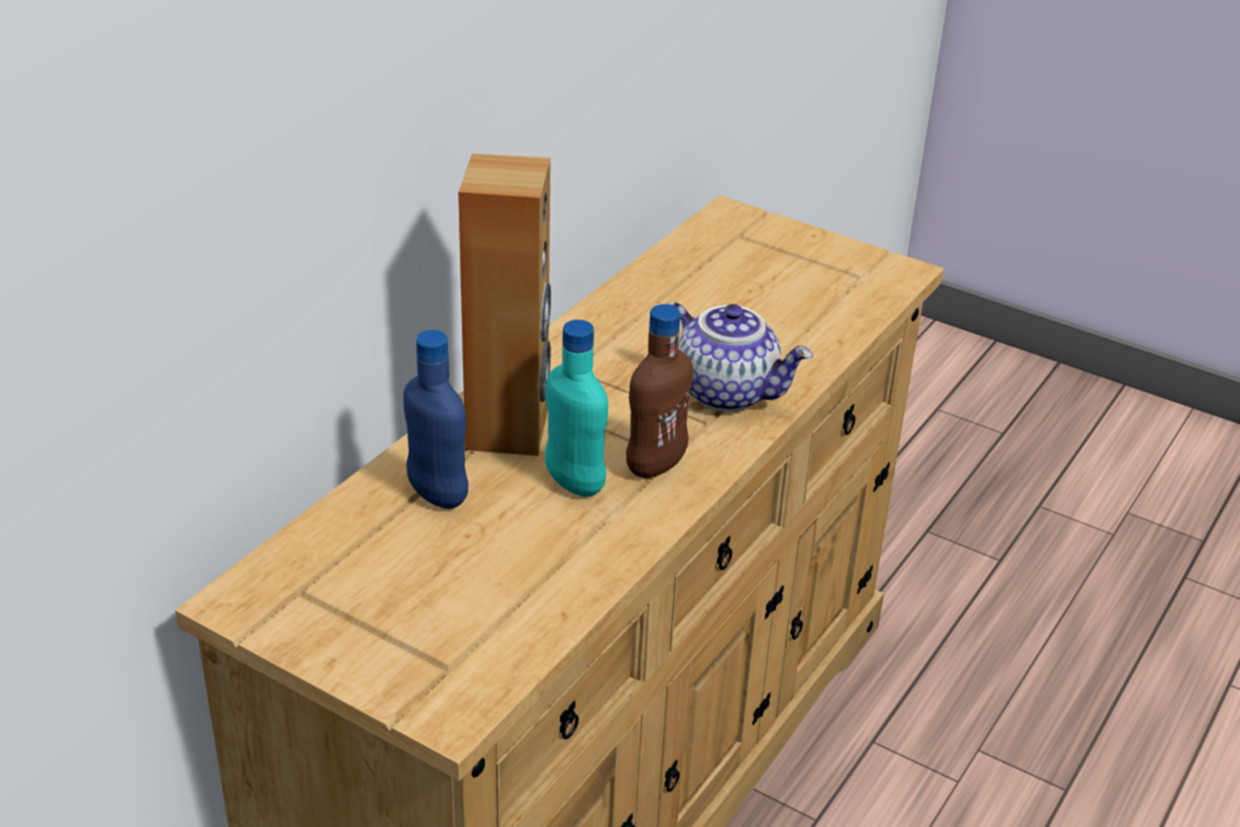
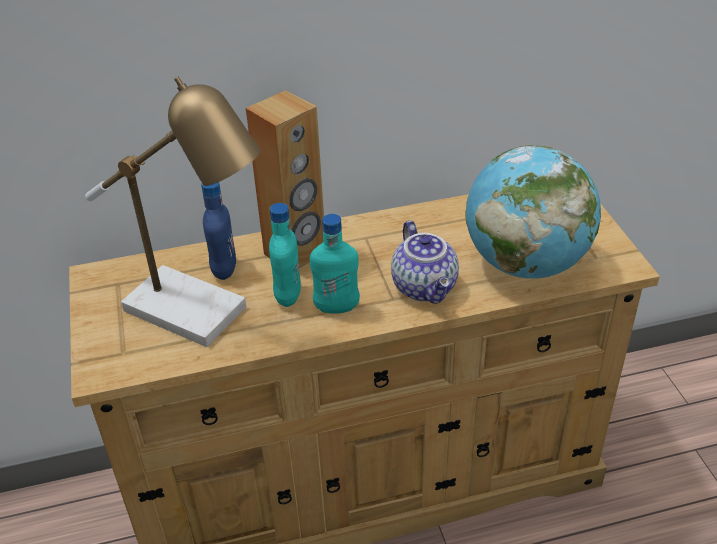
camera: 45 degrees right, 5 degrees up
(484, 563) = (199, 313): none -> table lamp
(655, 465) = (336, 307): brown bottle -> turquoise bottle
(799, 315) = (525, 264): none -> globe

